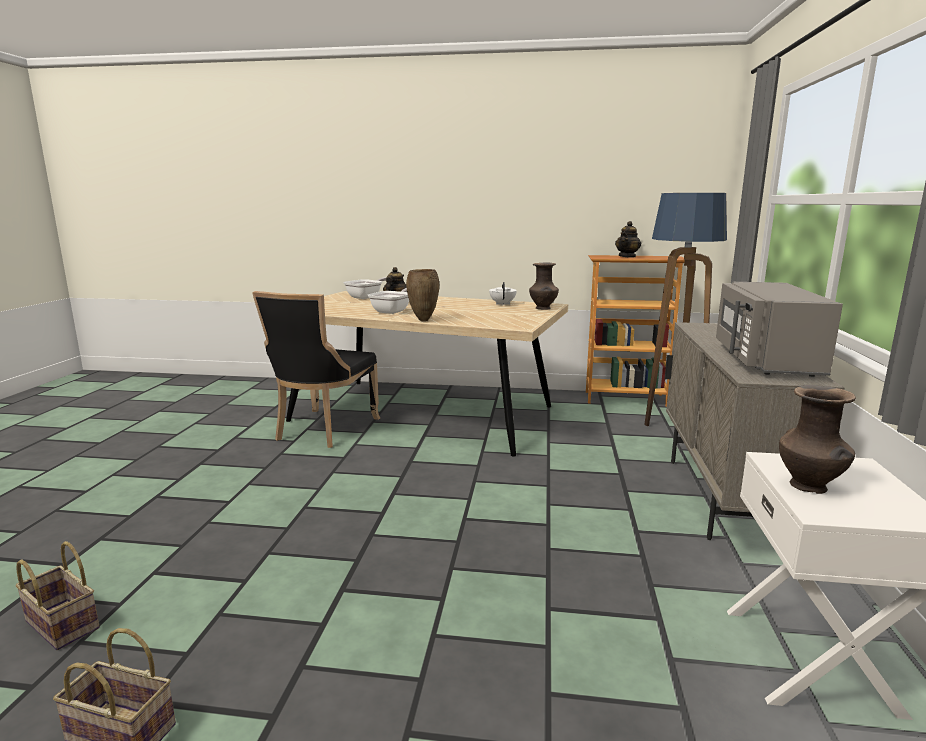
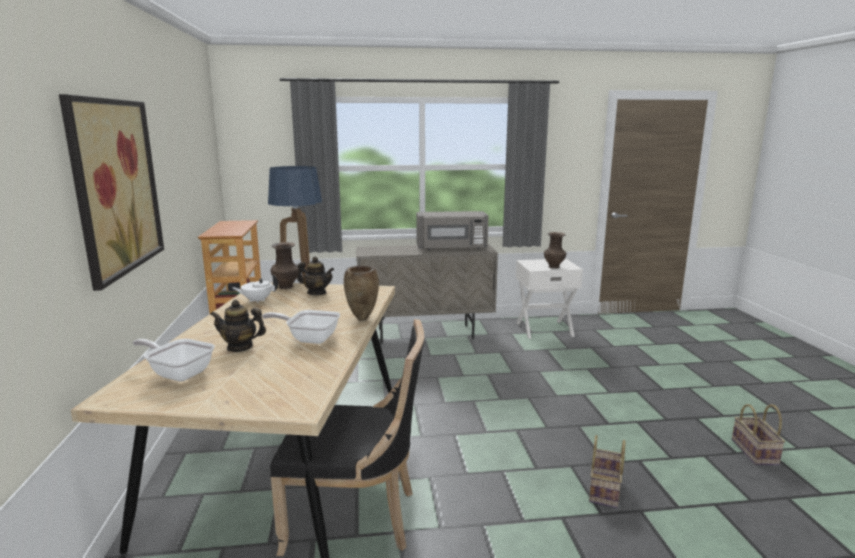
camera: 105 degrees left, 0 degrees up
(59, 625) = (758, 520): basket -> basket (605, 491)
(436, 188) = (115, 186): none -> picture
(627, 256) = (225, 229): teapot -> teapot (316, 293)

